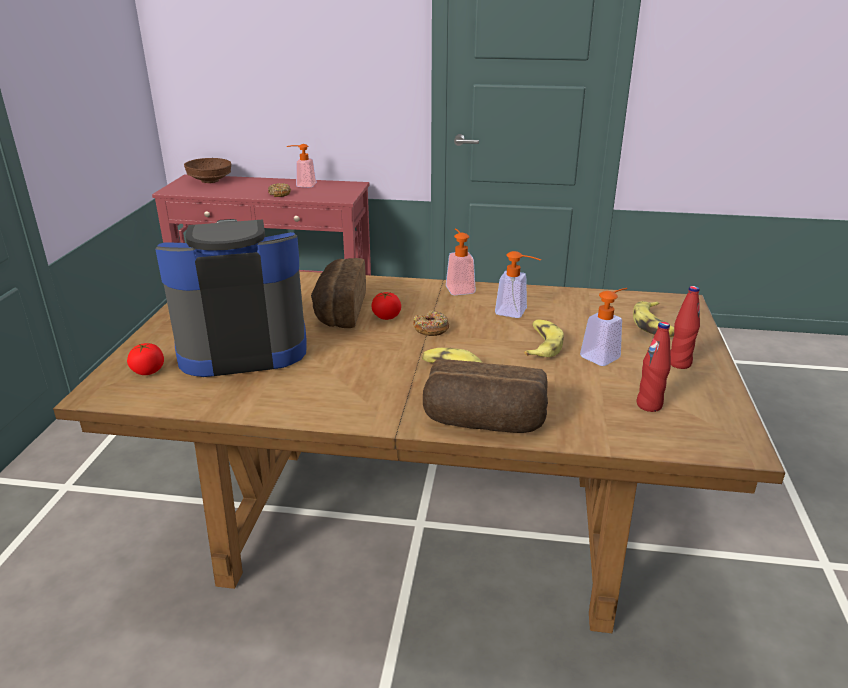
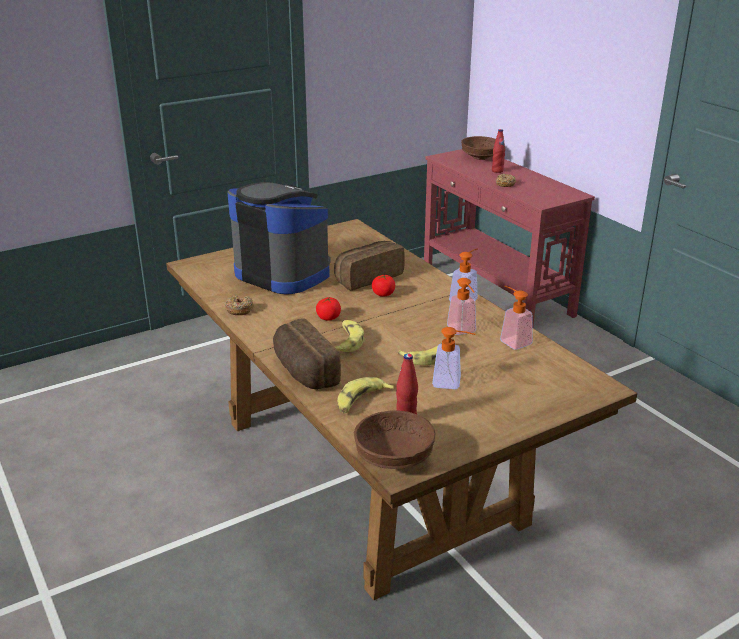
camera: 50 degrees right, 0 degrees up
(148, 371) = (225, 264): tomato -> tomato (328, 317)
(302, 185) = (536, 182): soap dispenser -> soap dispenser (512, 340)
(431, 329) = (390, 313): donut -> donut (239, 309)
(654, 325) = (536, 388): banana -> banana (361, 401)
(679, 363) = (487, 415): red bottle -> red bottle (497, 171)
(716, 440) = (395, 457): none -> brown bowl

